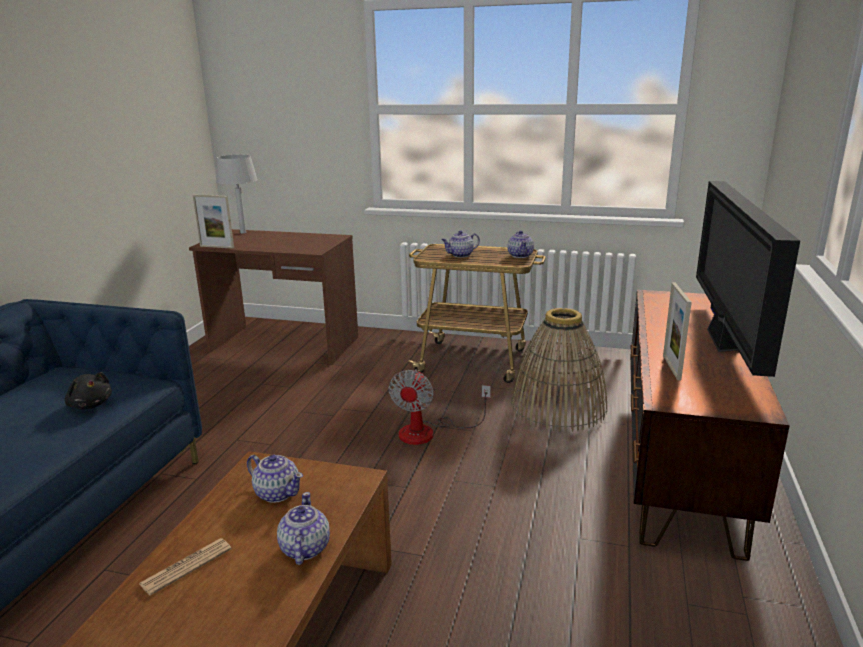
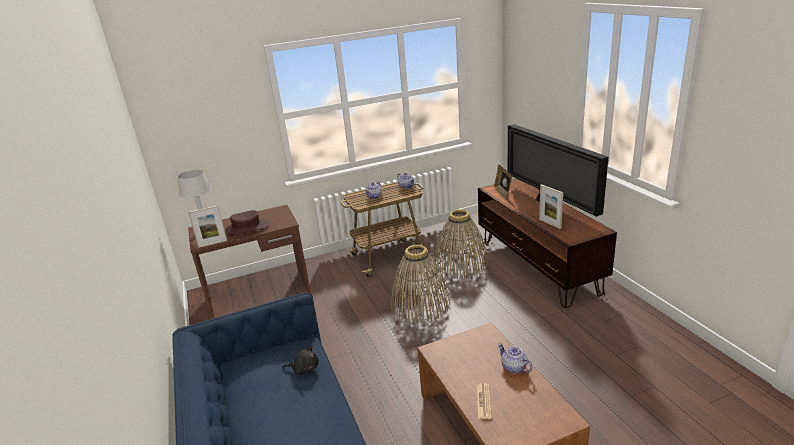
camera: 35 degrees left, 5 degrees up
(270, 244) = (247, 228): none -> brown hat
(277, 493) = (464, 355): teapot -> none
(428, 432) = (420, 304): fan -> basket
(666, 305) = (503, 193): none -> picture frame

